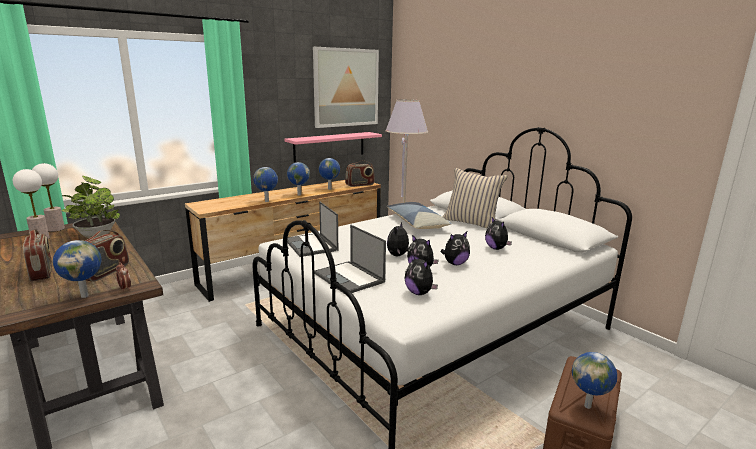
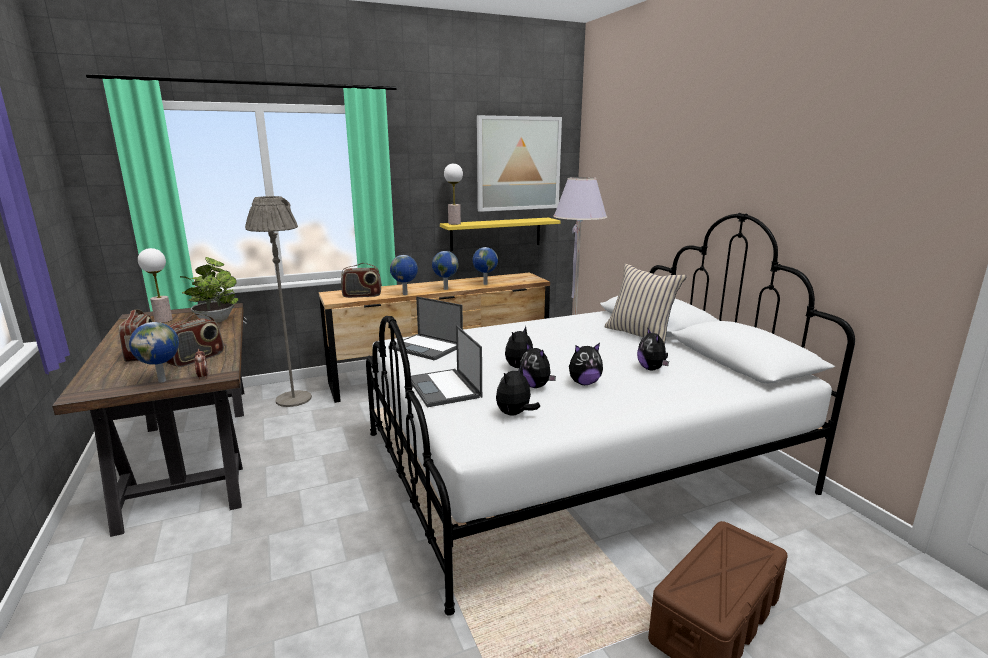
camera: 15 degrees right, 0 degrees up
(56, 229) = (184, 312): table lamp -> table lamp (454, 224)
(167, 302) = (293, 399): none -> grey floor lamp
(311, 245) = (427, 347): laptop -> laptop turned 45 degrees counterclockwise
(329, 146) = (496, 234): pink shelf -> yellow shelf
(360, 185) = (524, 281): radio -> radio (362, 295)
(416, 223) = (569, 330): pillow -> none
(419, 293) = (515, 414): plush toy -> plush toy turned 60 degrees clockwise
(588, 406) = (713, 591): globe -> none

